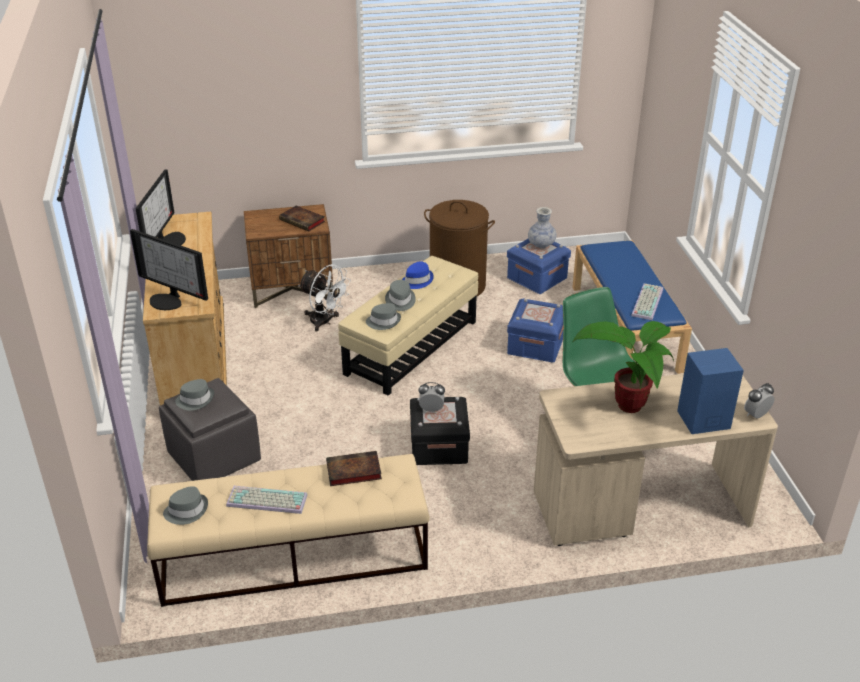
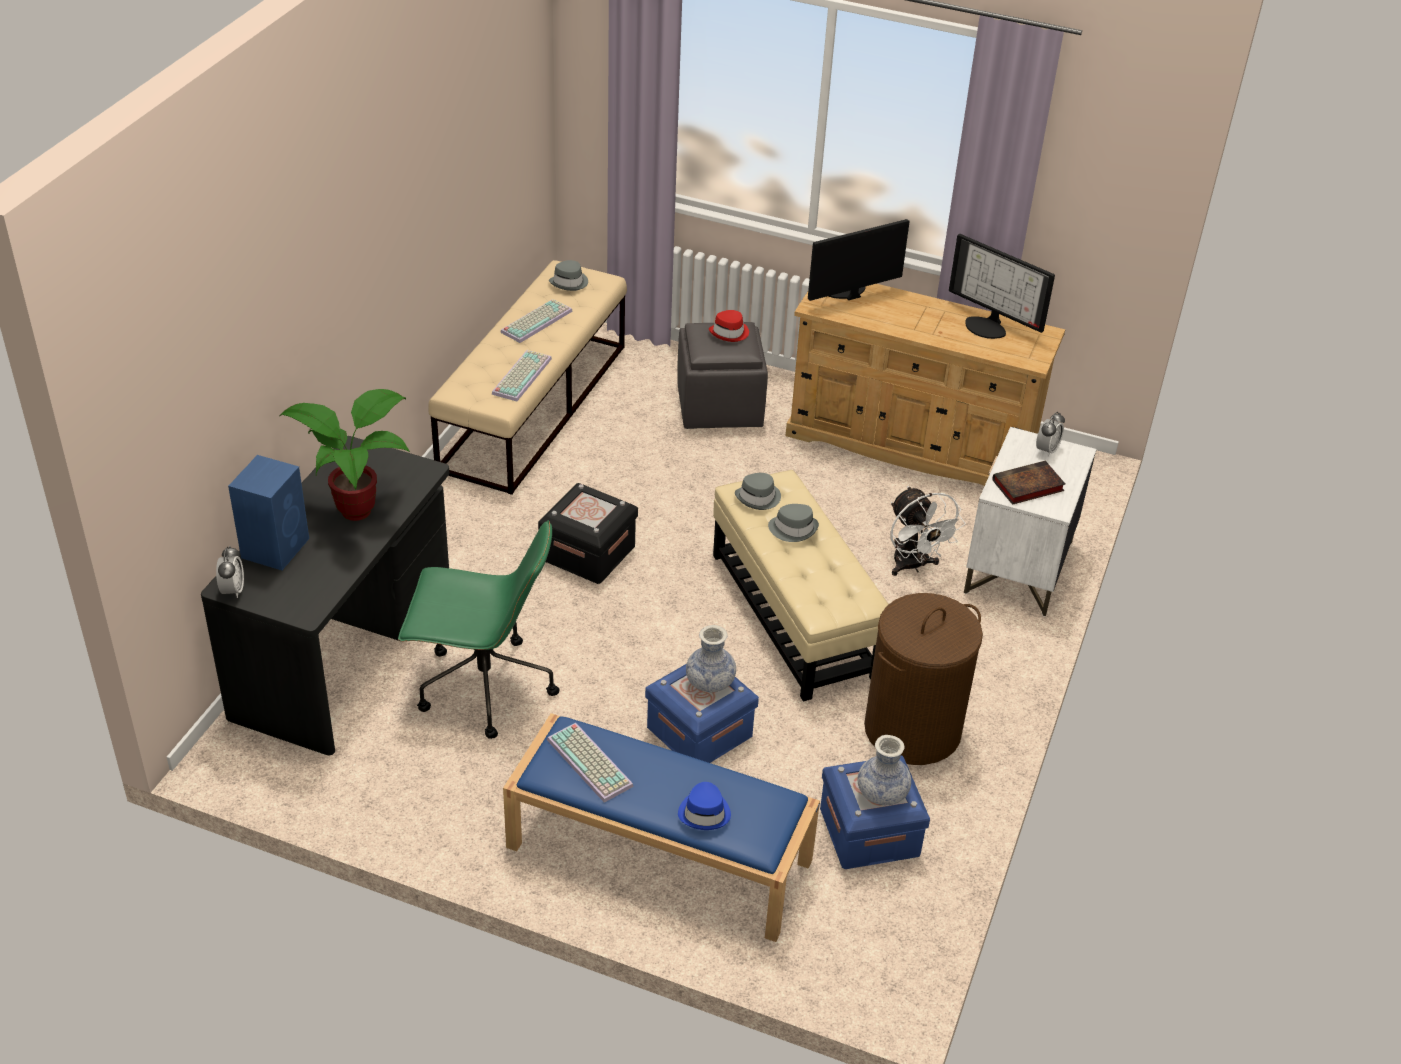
camera: 120 degrees right, 5 degrees up
(195, 400) = (730, 333): grey hat -> red hat
(292, 289) = (1018, 568): brown nightstand -> white nightstand
(325, 322) = (913, 566): white fan -> white fan turned 90 degrees counterclockwise
(352, 472) = (521, 375): book -> keyboard
(416, 281) = (829, 562): blue hat -> blue hat (705, 812)
(431, 409) = (597, 505): alarm clock -> alarm clock (1047, 450)
(532, 311) = (710, 682): none -> vase
(640, 507) = (345, 650): beige desk -> black desk

